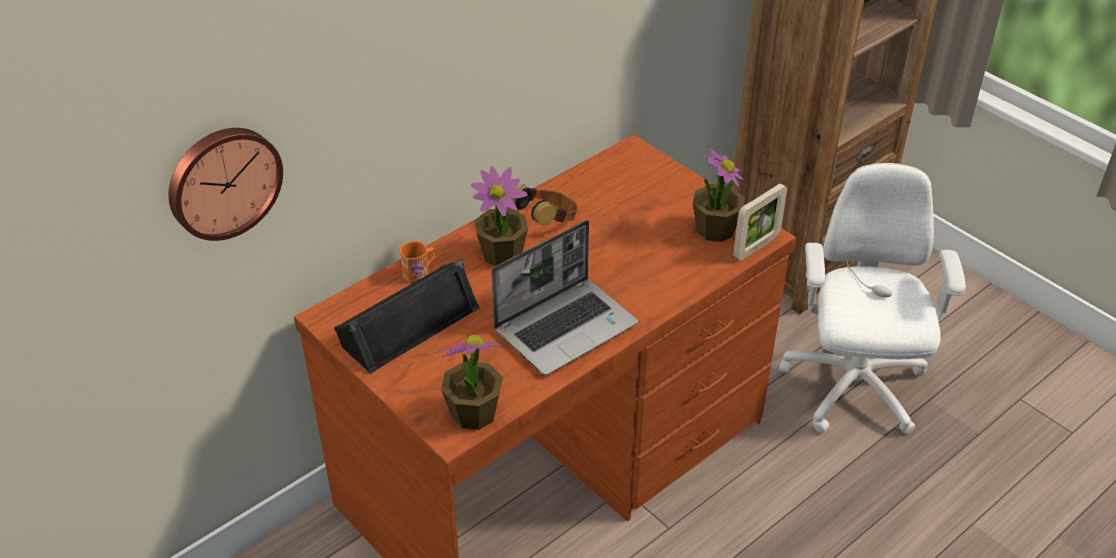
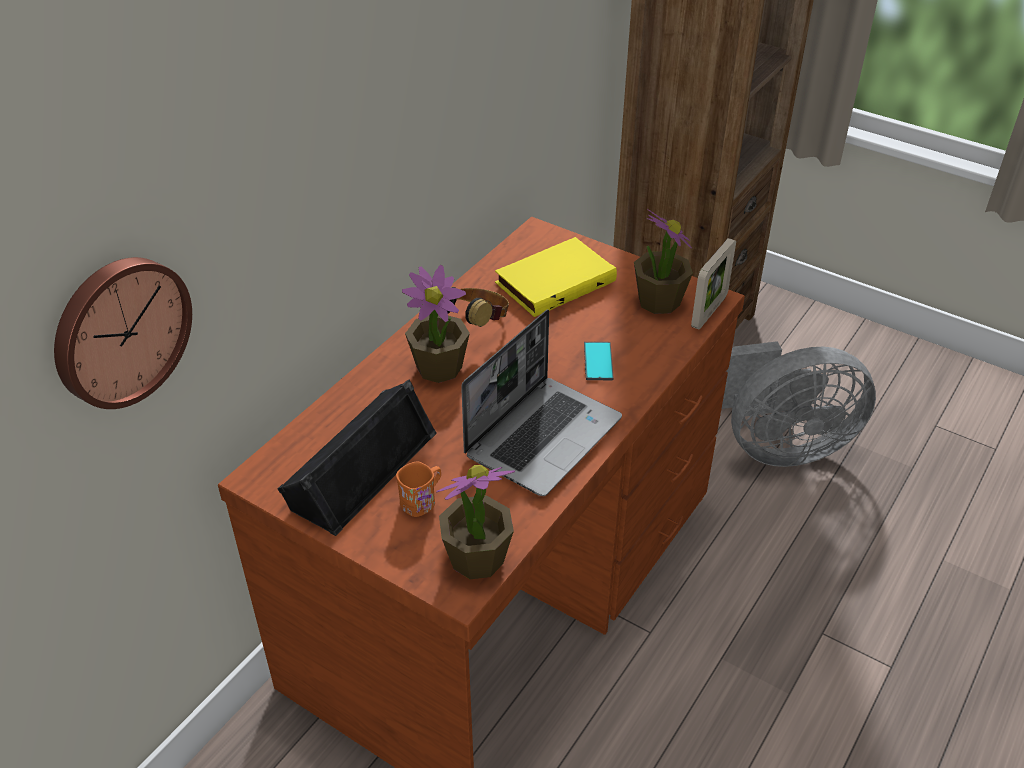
camera: 15 degrees left, 0 degrees up
(420, 273) = (353, 405): orange mug -> orange mug (422, 500)
(630, 196) = (554, 281): none -> yellow book
(638, 273) = (598, 361): none -> phone
(853, 388) = (779, 446): white office chair -> grey fan

